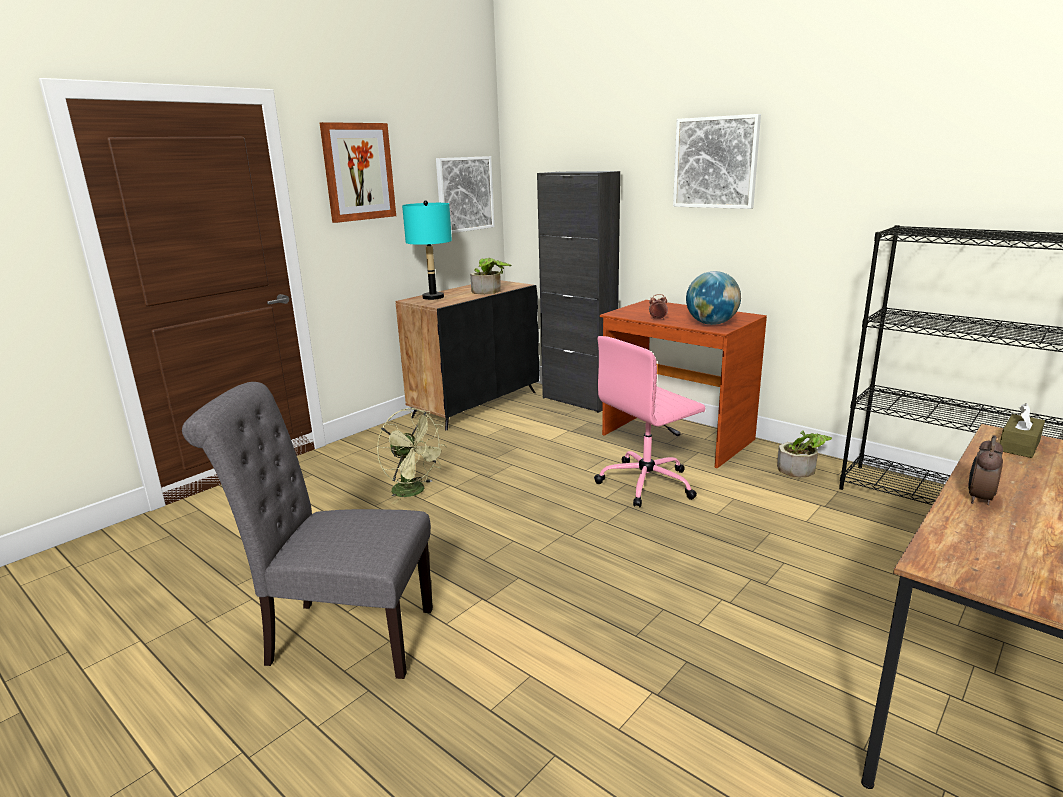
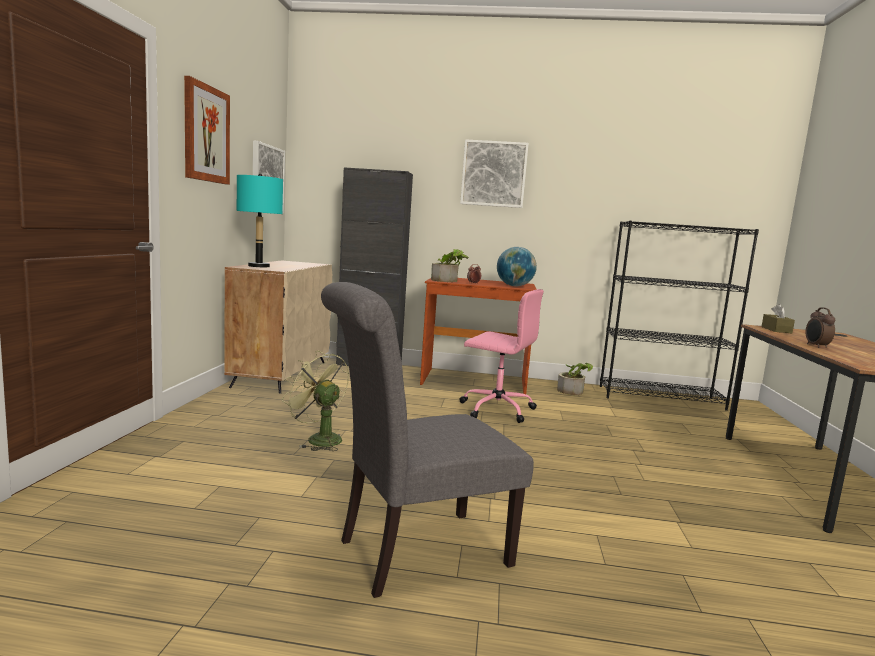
camera: 35 degrees left, 10 degrees down
(414, 491) = (318, 439): green fan -> green fan turned 150 degrees counterclockwise
(476, 404) = (281, 373): black cabinet -> beige cabinet
(490, 291) = (303, 265): potted plant -> potted plant (448, 280)
(647, 483) = (495, 409): pink office chair -> pink office chair turned 90 degrees counterclockwise

